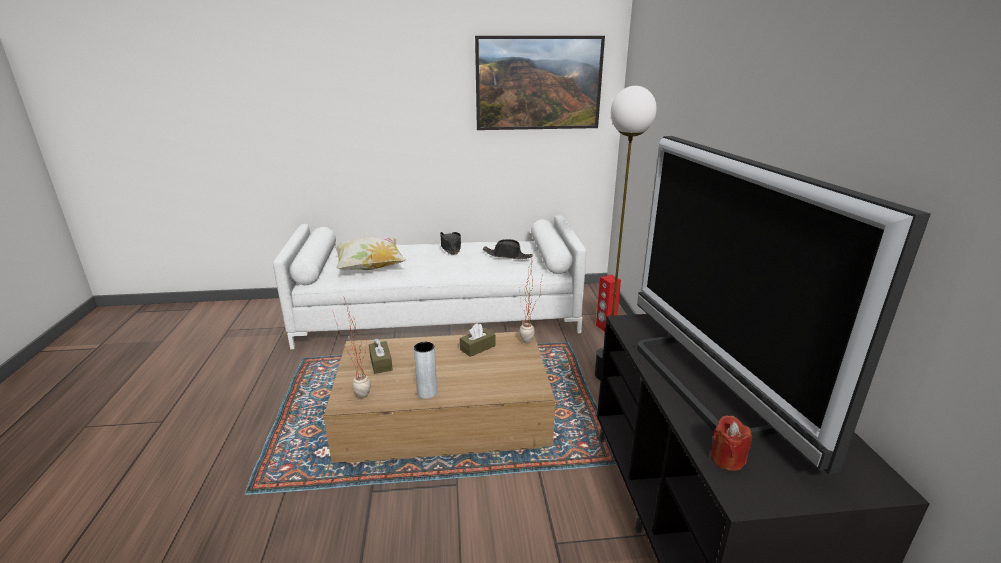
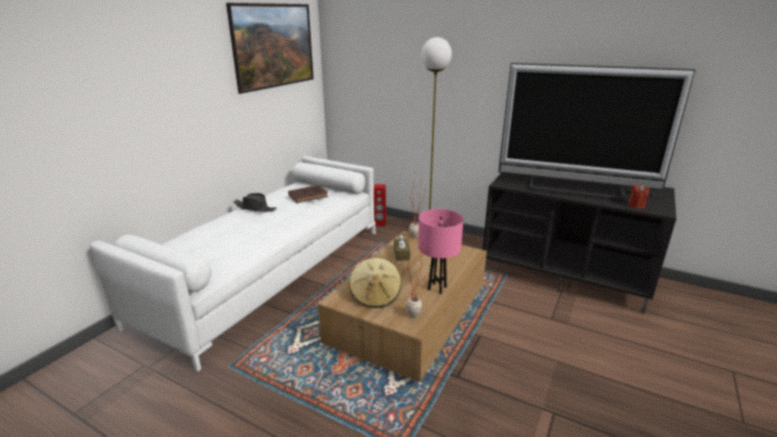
camera: 55 degrees left, 0 degrees up
(370, 268) = (228, 249): pillow -> none
(381, 363) = (375, 296): brown tissue box -> beige hat
(427, 392) = (437, 288): grey vase -> pink table lamp
(507, 255) = (309, 196): black hat -> brown book

